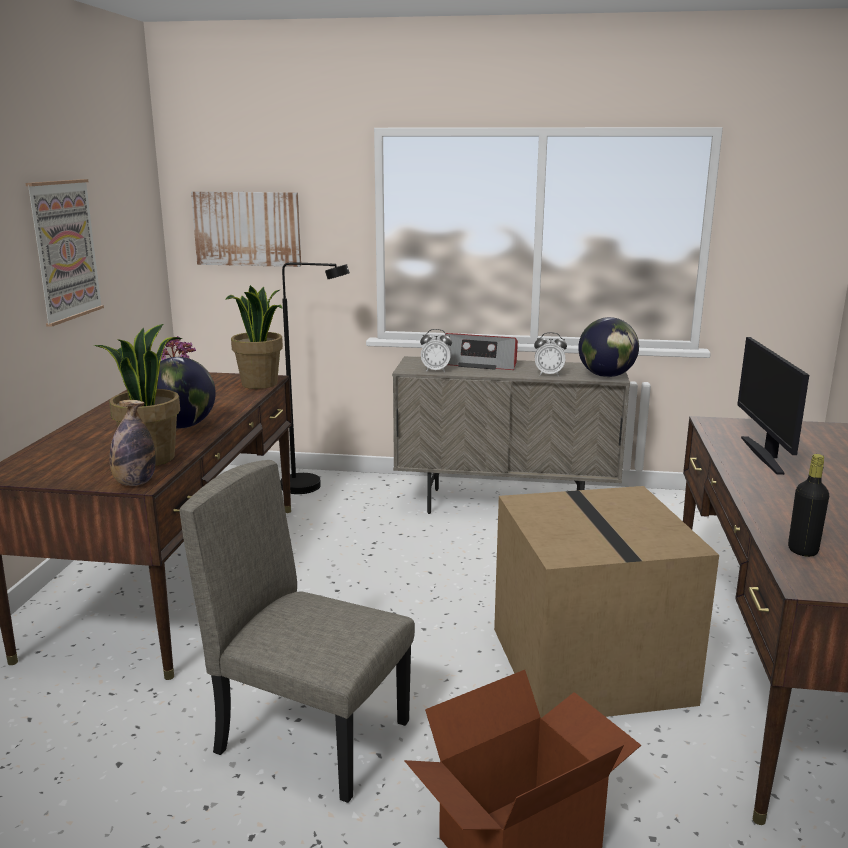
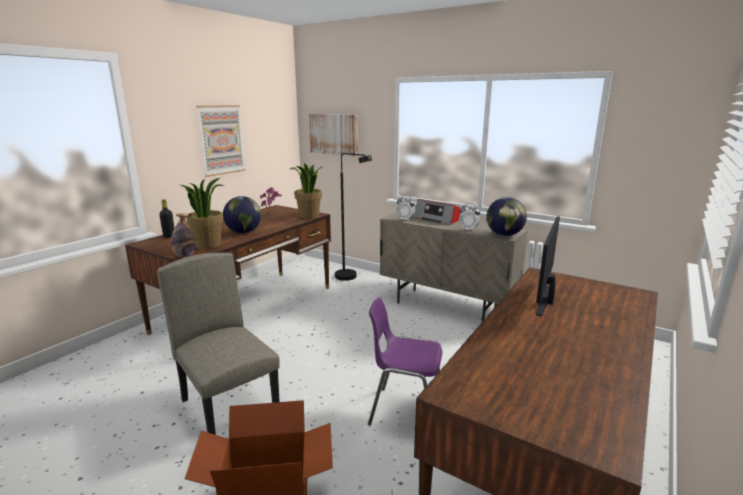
camera: 25 degrees right, 0 degrees up
(586, 663) = (406, 411): cardboard box -> purple chair
(802, 550) = (477, 369): black bottle -> black bottle (169, 236)

